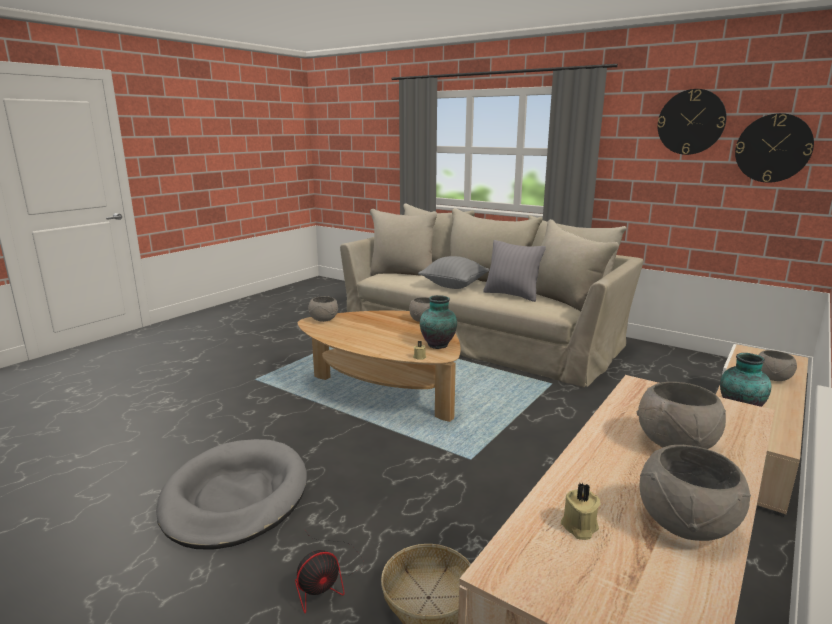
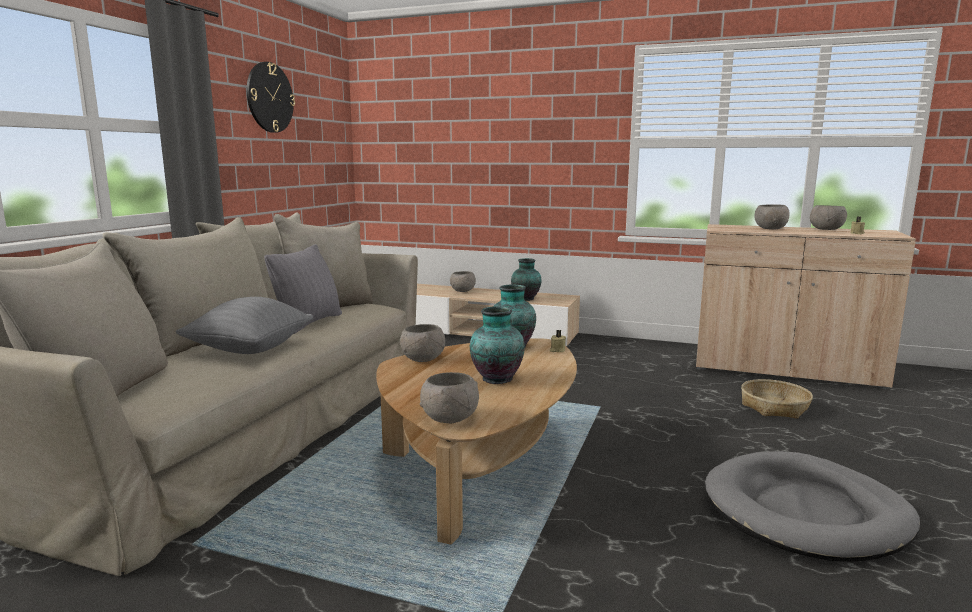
camera: 105 degrees left, 5 degrees down
(326, 579) = (815, 440): fan -> none
(371, 333) = (495, 379): none -> vase
(773, 148) = (318, 127): wall clock -> none

